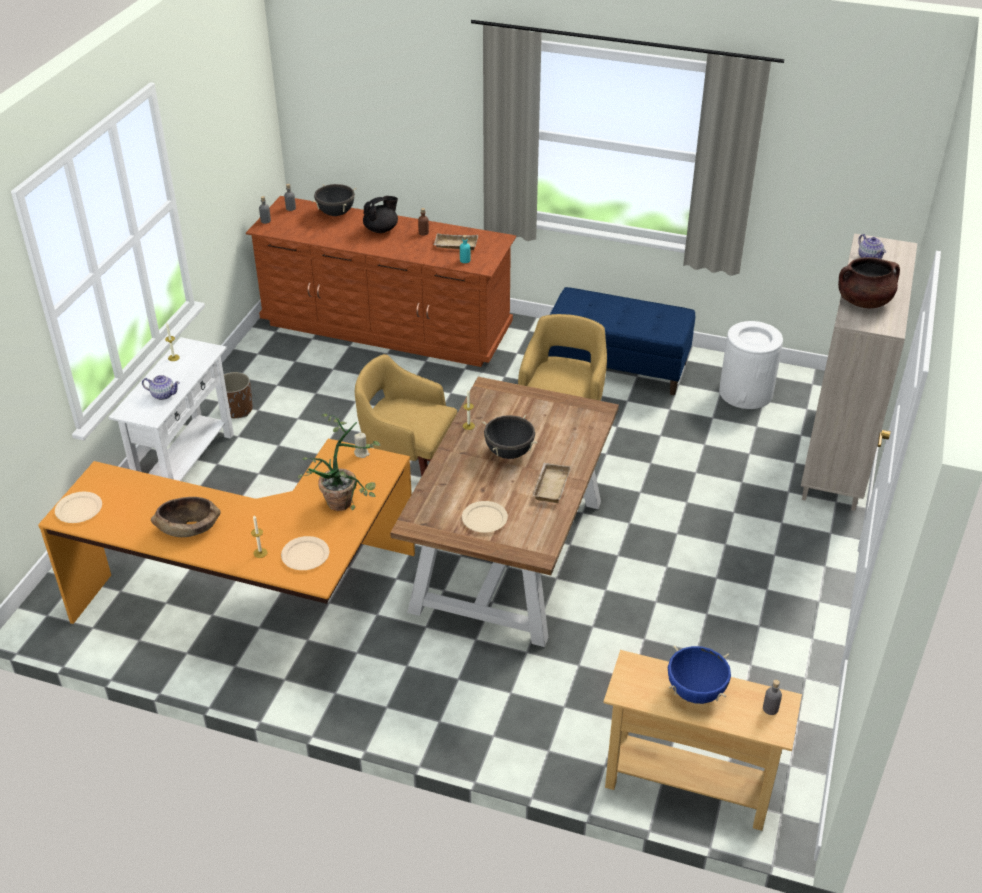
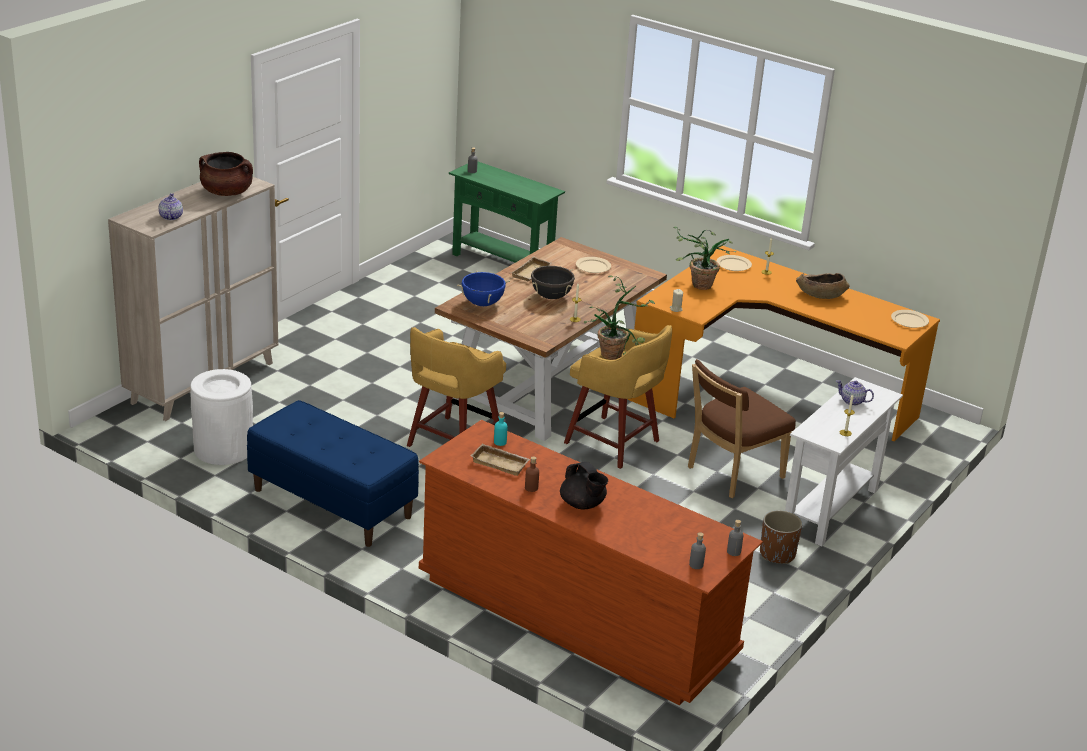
camera: 165 degrees left, 10 degrees down
(286, 483) = (731, 474): none -> brown chair
(336, 213) = (635, 542): black cooking pot -> none
(381, 229) = (582, 504): black teapot -> black teapot turned 105 degrees counterclockwise
(413, 422) = (617, 354): none -> potted plant
(687, 786) = (502, 263): beige console table -> green console table
(695, 692) = (509, 183): blue cooking pot -> blue cooking pot (482, 303)

